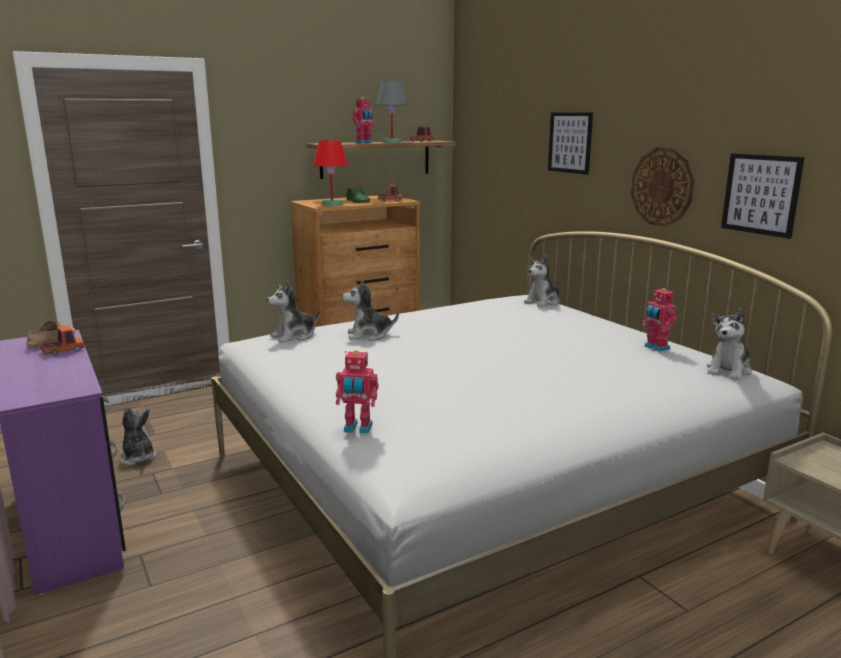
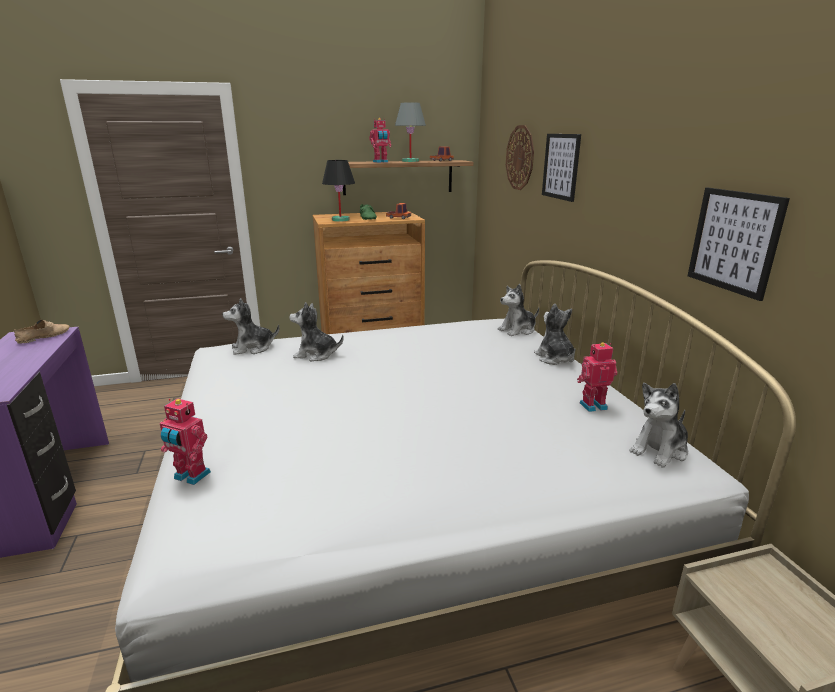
camera: 15 degrees right, 5 degrees up
(63, 351) = (38, 348): toy truck -> none
(138, 457) = (145, 433): plush toy -> plush toy (554, 358)
(332, 204) = (340, 220): red table lamp -> black table lamp
(655, 348) = (592, 405): toy robot -> toy robot turned 90 degrees clockwise
(662, 187) = (635, 221): wall clock -> wall clock (520, 158)

